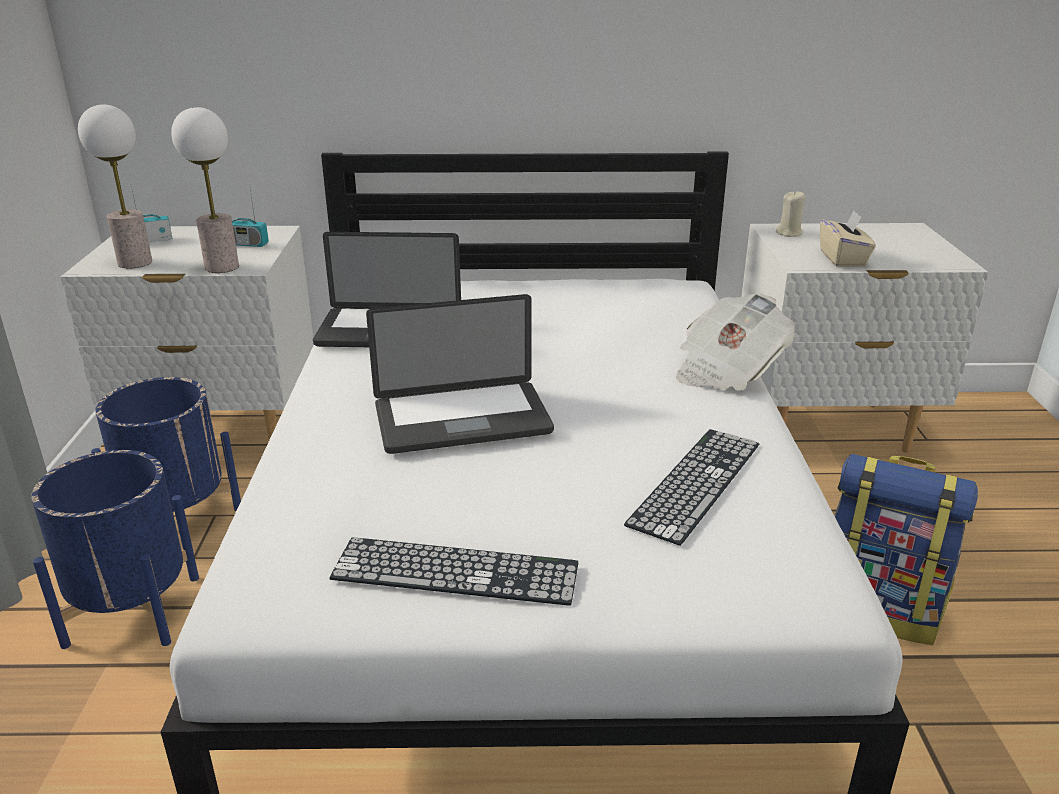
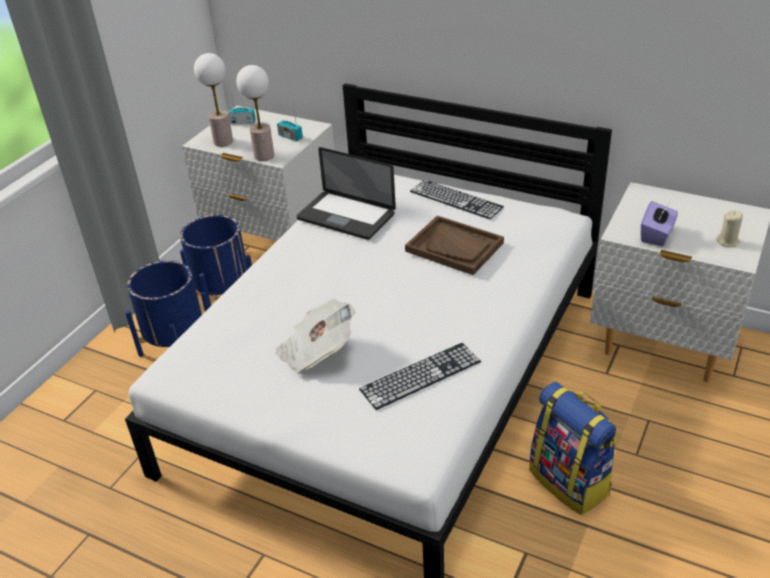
camera: 30 degrees right, 10 degrees up
(455, 571) = (261, 388): keyboard -> keyboard (456, 199)
(462, 420) = (334, 296): laptop -> none
(582, 332) = (454, 247): none -> brown tray
(727, 370) = (518, 301): newspaper -> newspaper (316, 351)
(789, 233) = (647, 199): beige candle -> beige candle (728, 241)
(843, 259) = (656, 235): beige tissue box -> purple tissue box

